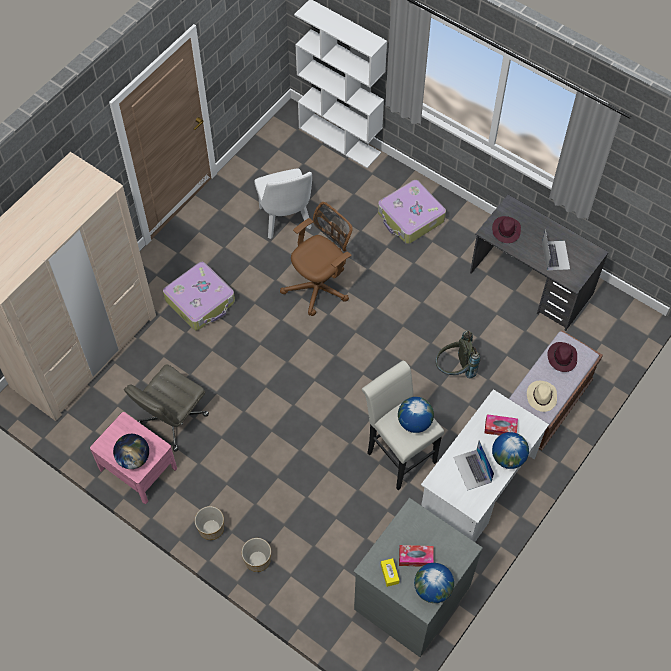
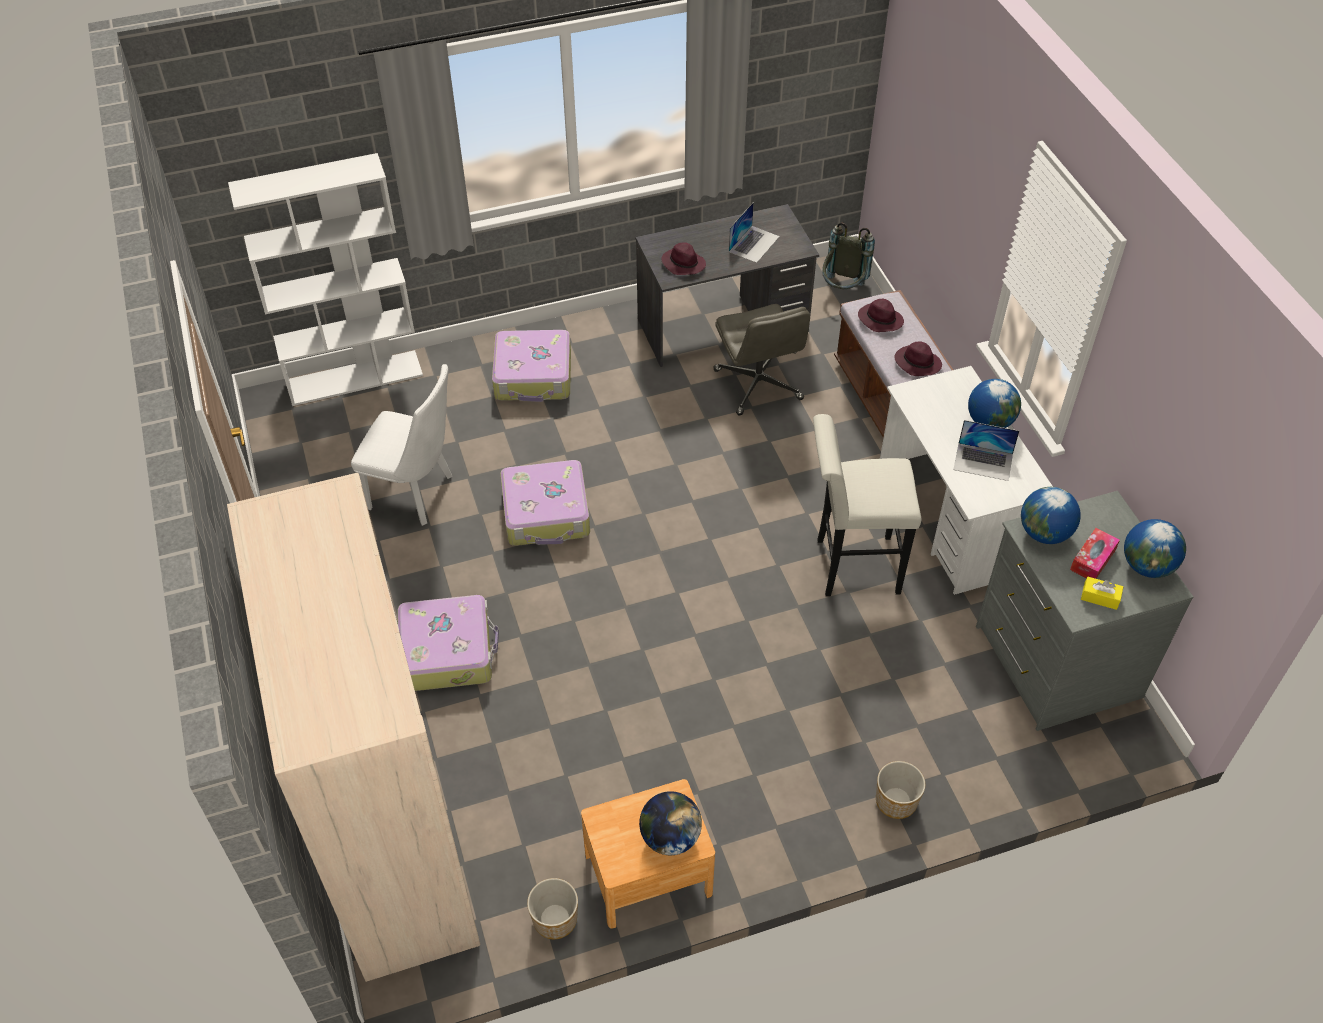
camera: 55 degrees left, 10 degrees down
(138, 468) = (648, 874): pink nightstand -> brown nightstand
(172, 420) = (605, 787): grey office chair -> grey office chair (758, 385)
(211, 528) = (810, 832): planter -> planter (554, 920)
(319, 287) = (547, 513): brown office chair -> suitcase
(414, 422) = (880, 476): globe -> globe (1044, 533)
(455, 369) = (777, 450): grey backpack -> grey backpack (842, 290)
(500, 428) = (945, 408): tissue box -> none
(541, 396) = (916, 363): beige hat -> purple hat
(555, 255) = (754, 244): laptop -> laptop turned 90 degrees clockwise

